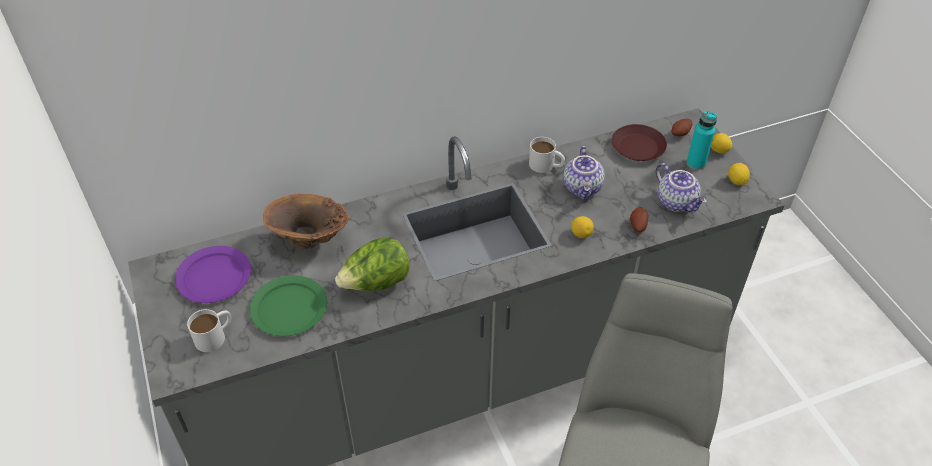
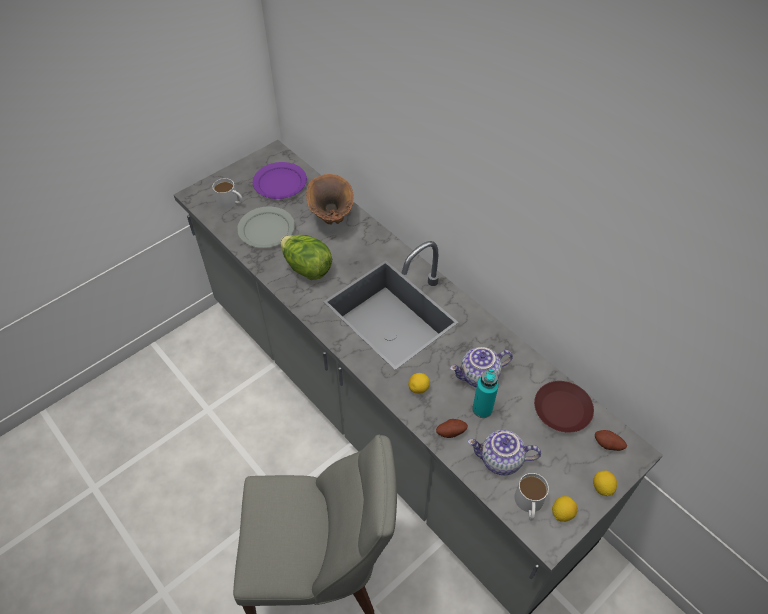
camera: 70 degrees right, 5 degrees up
(289, 309) = (266, 229): green plate -> grey plate
(546, 165) = (493, 340): white mug -> white mug (529, 504)
(677, 202) = (500, 461): teapot -> teapot turned 60 degrees clockwise
(696, 163) = (568, 468): turquoise bottle -> turquoise bottle (482, 409)

